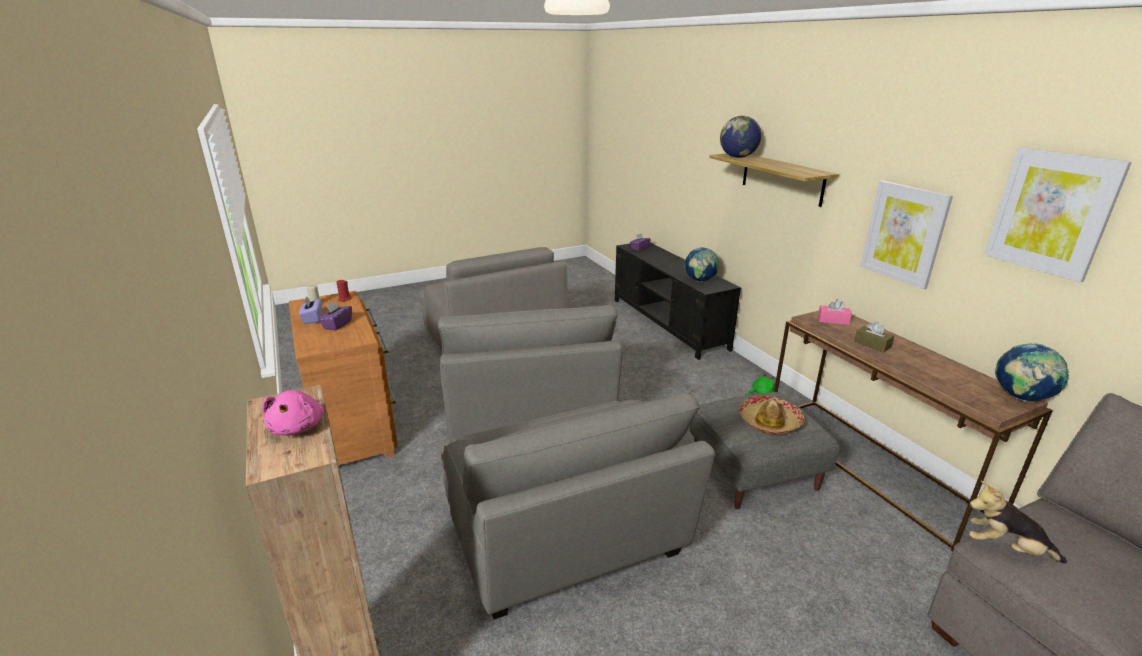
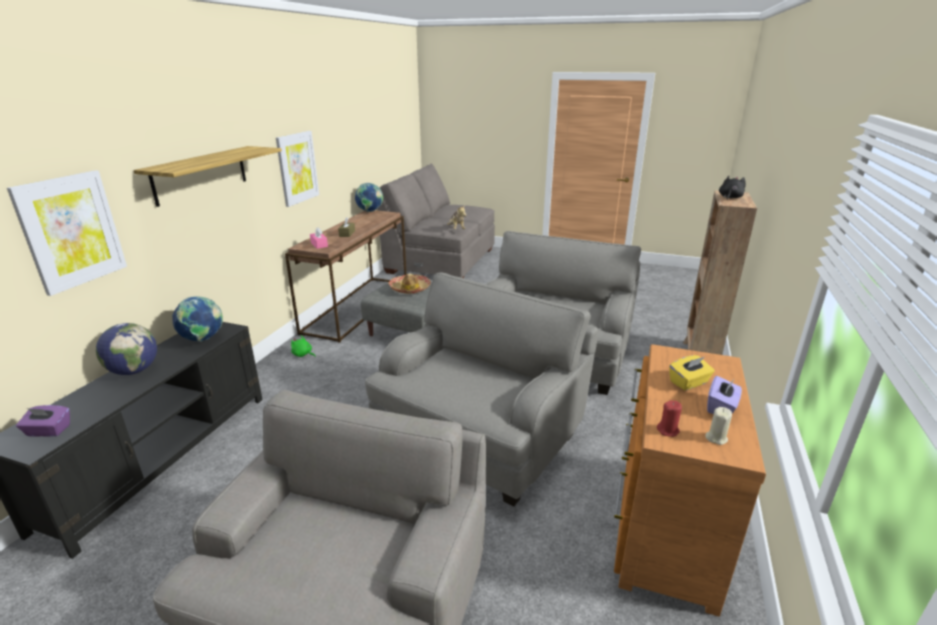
camera: 135 degrees left, 0 degrees up
(298, 427) = (730, 197): pink plush toy -> black plush toy
(337, 325) = (689, 382): purple tissue box -> yellow tissue box
(738, 157) = (184, 165): globe -> globe (134, 371)
(1051, 212) = (338, 122): picture -> picture (71, 231)

